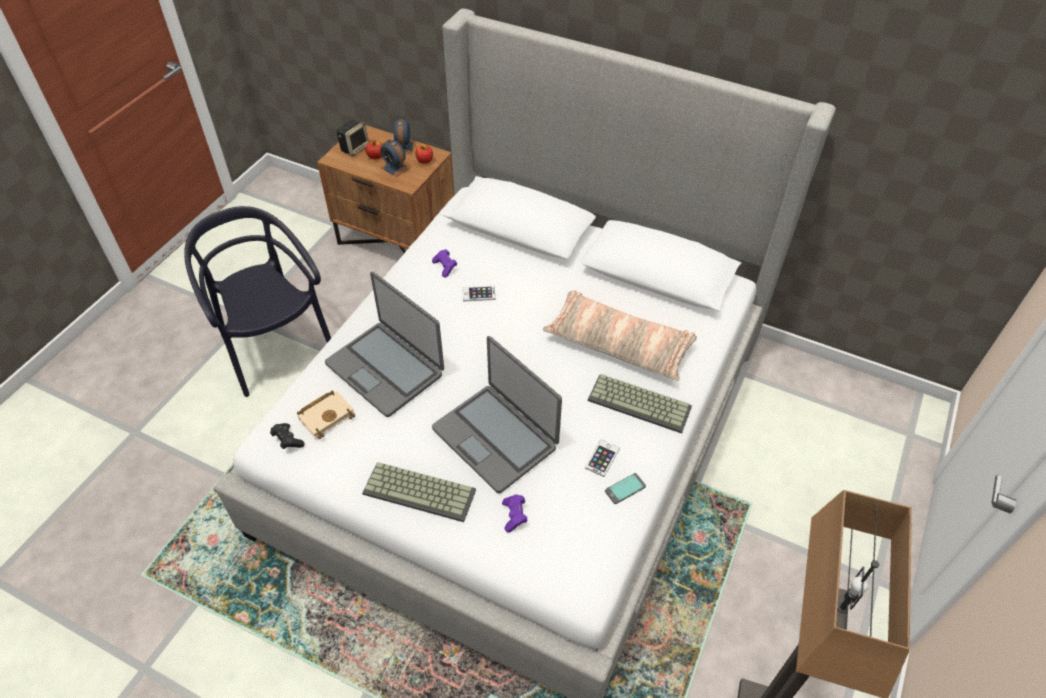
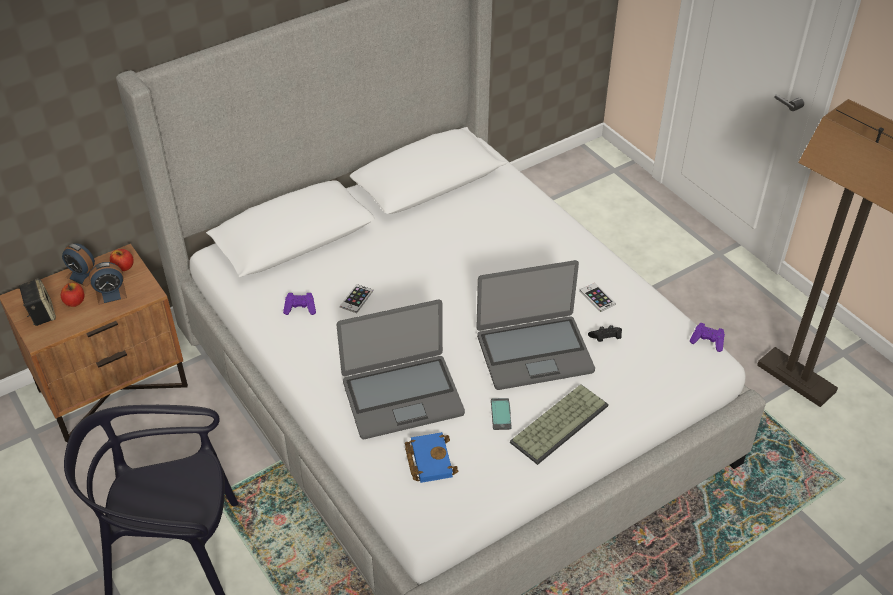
camera: 60 degrees left, 5 degrees down
(287, 440) = (437, 501): black game controller -> black game controller (605, 339)
(327, 415) = (428, 459): beige book -> blue book
(514, 516) = (621, 372): purple game controller -> purple game controller (707, 342)
(619, 344) = (487, 237): pillow -> none
(625, 489) = (634, 297): phone -> phone (501, 414)
(641, 403) = (558, 252): keyboard -> none

